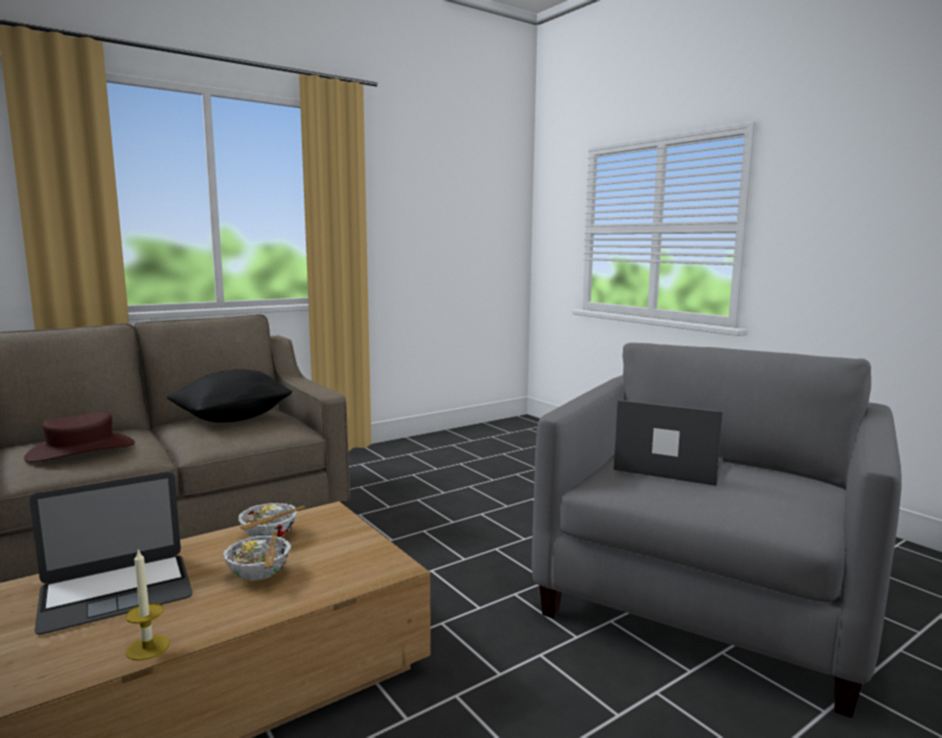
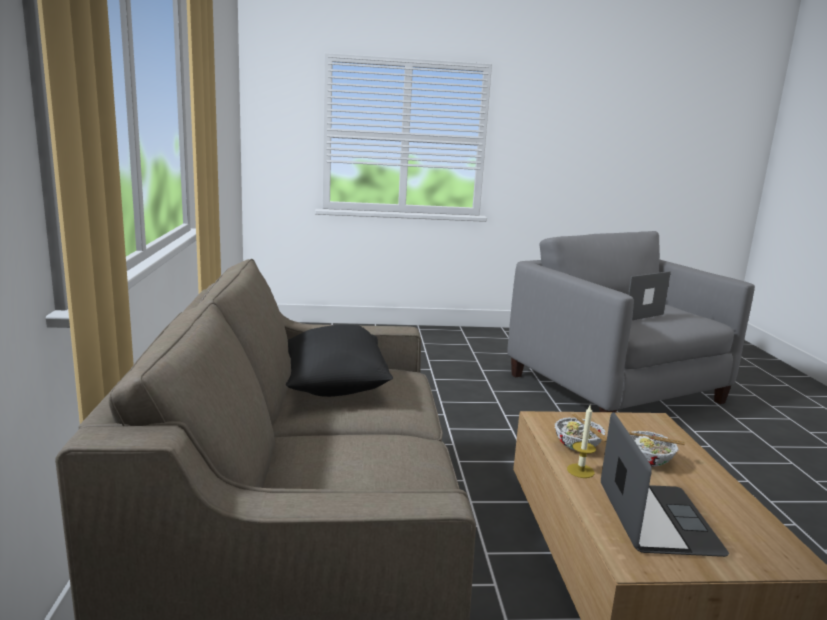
camera: 60 degrees left, 5 degrees up
(81, 450) = (380, 468): brown hat -> none
(148, 647) = (750, 513): candle -> candle (580, 471)

